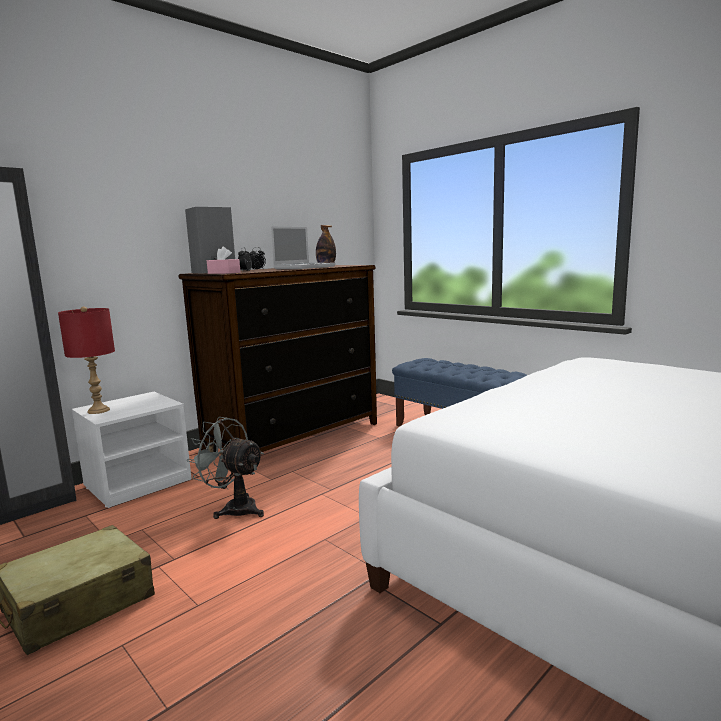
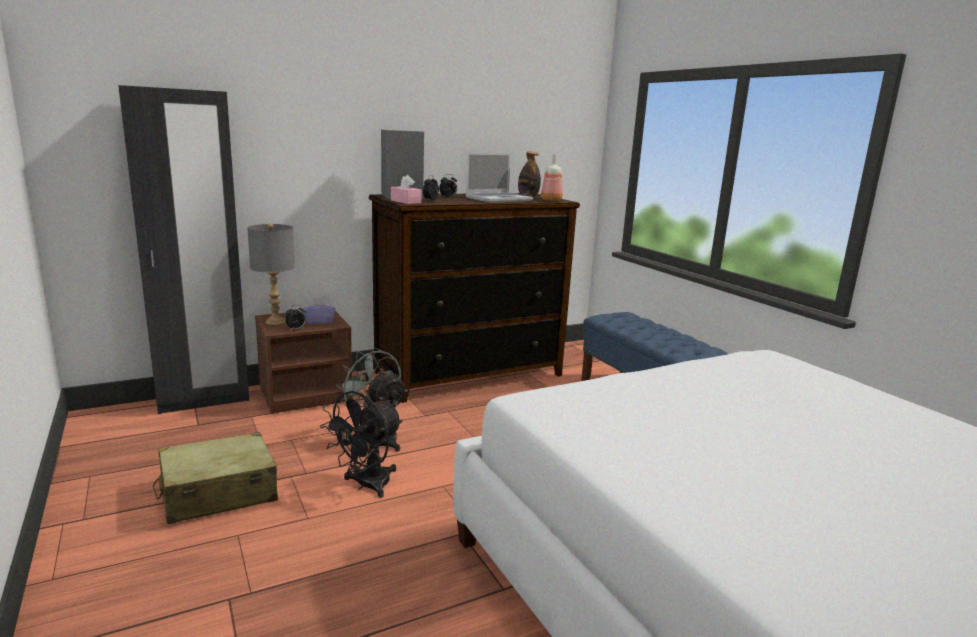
camera: 15 degrees right, 5 degrees up
(98, 410) = (275, 322): red table lamp -> grey table lamp
(126, 414) = (296, 329): none -> alarm clock
(138, 482) = (306, 394): white nightstand -> brown nightstand
(146, 403) = (319, 321): none -> purple tissue box
(246, 556) = (366, 485): none -> black fan
(349, 265) = (551, 200): none -> bottle

